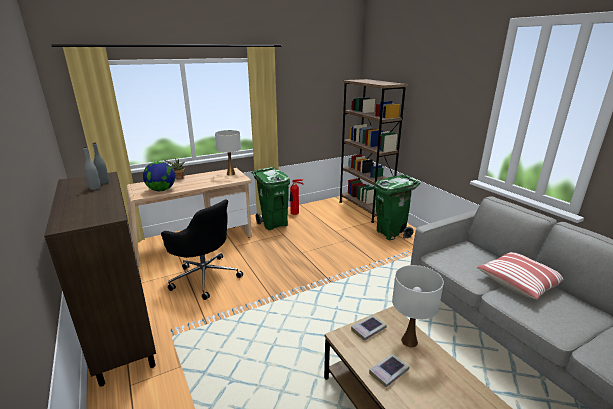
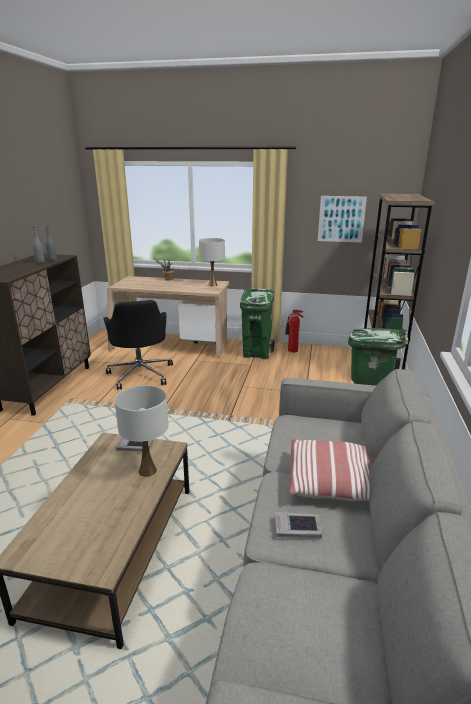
camera: 40 degrees right, 0 degrees up
(161, 190) = (139, 285): globe -> none
(313, 102) = (341, 219): none -> picture
(389, 372) = (93, 478): book -> book (297, 529)

